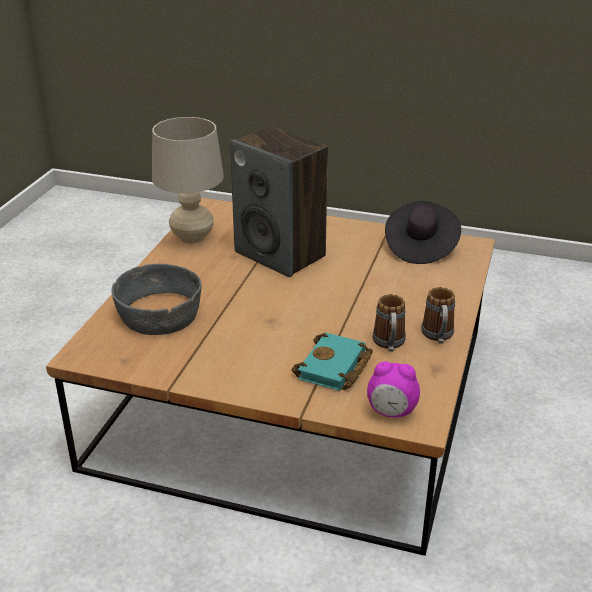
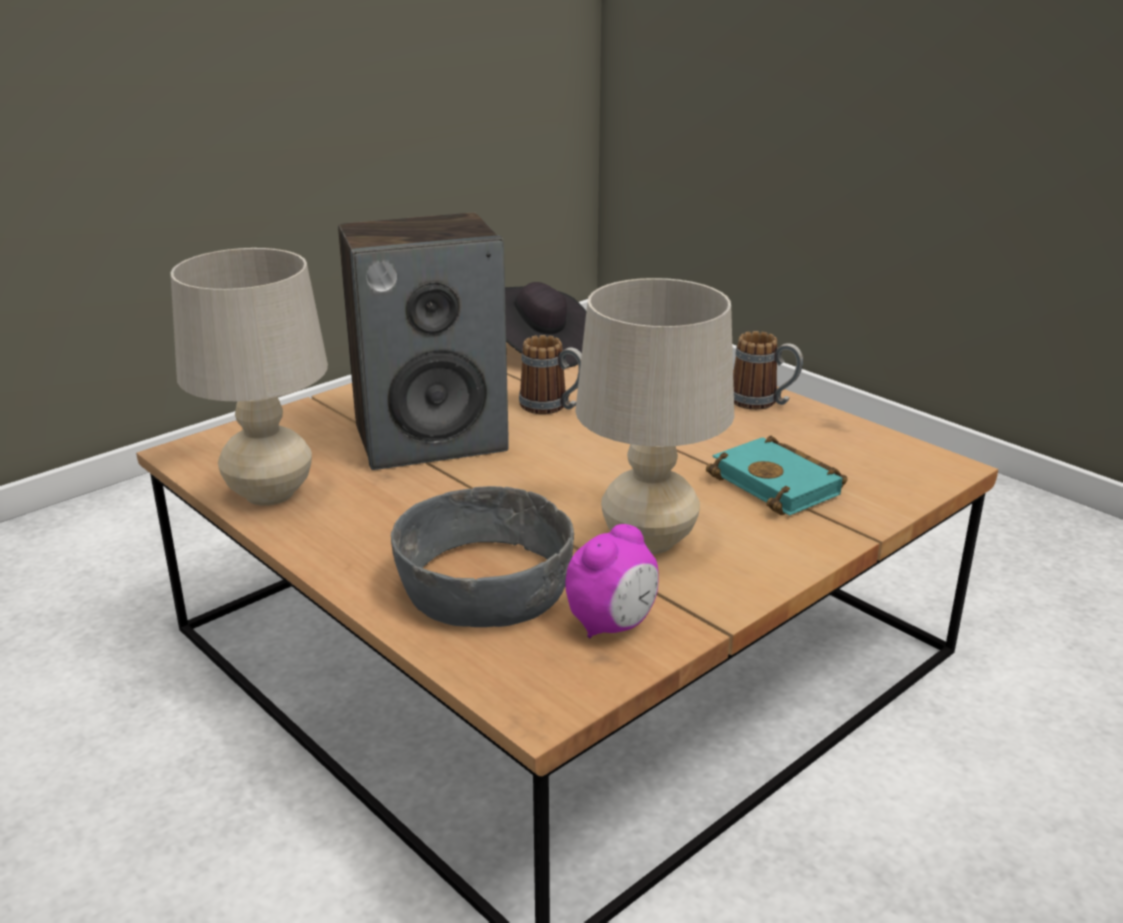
camera: 60 degrees left, 5 degrees down
(235, 344) = (649, 540): none -> beige table lamp
(389, 344) = (754, 435): mug -> mug (552, 407)
(391, 412) = (908, 477): alarm clock -> alarm clock (612, 625)

